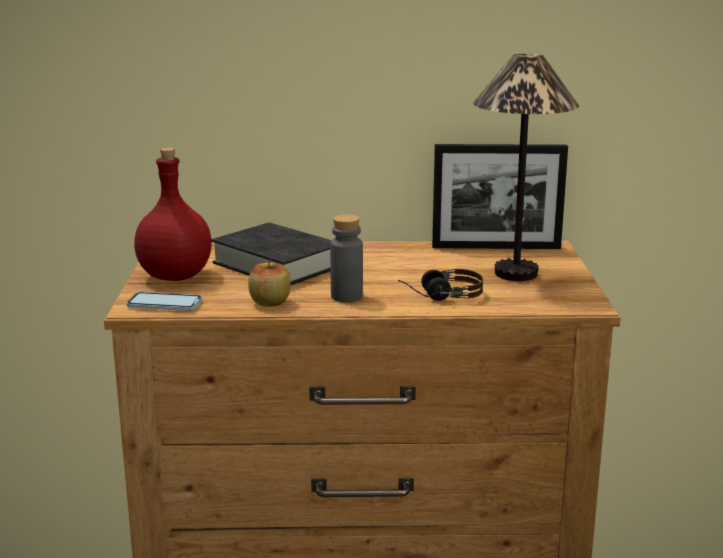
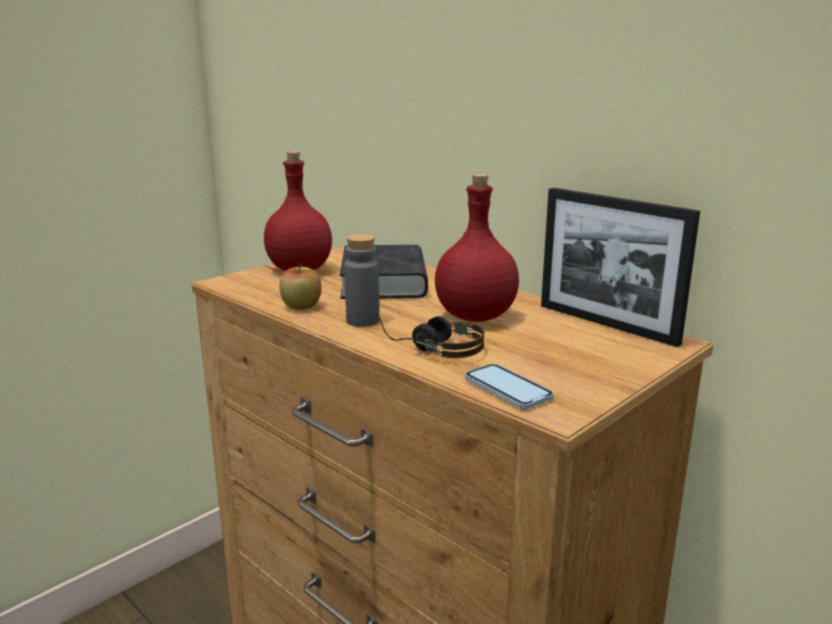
camera: 45 degrees right, 0 degrees up
(164, 304) = (242, 285): phone -> phone (507, 389)
(412, 268) = (477, 316): none -> red bottle
(517, 273) = (562, 353): table lamp -> none

